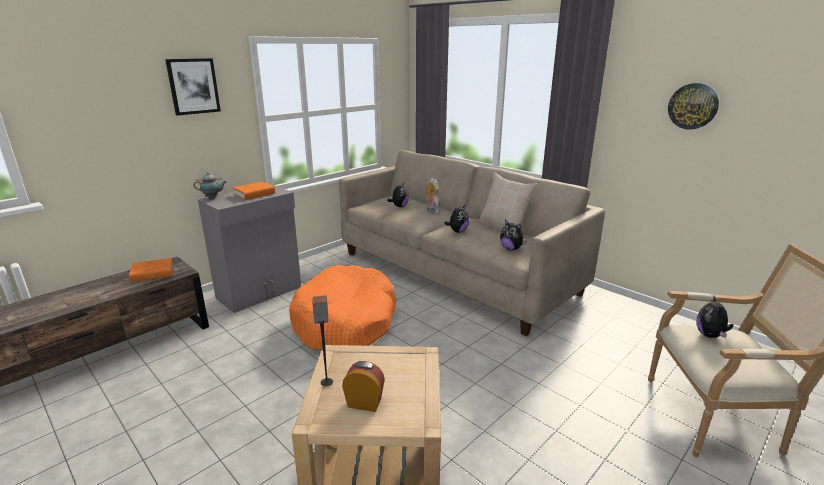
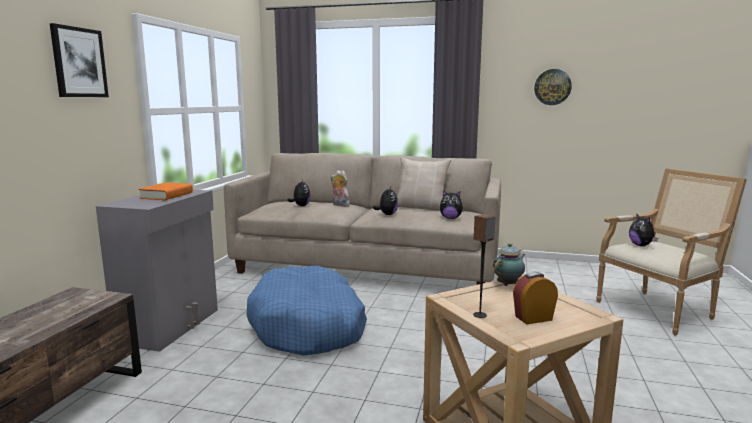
camera: 30 degrees left, 10 degrees down
(153, 273) = (64, 307): orange book -> none
(213, 198) = (117, 203): teapot -> teapot (508, 284)
(345, 321) = (309, 326): orange dog bed -> blue dog bed

